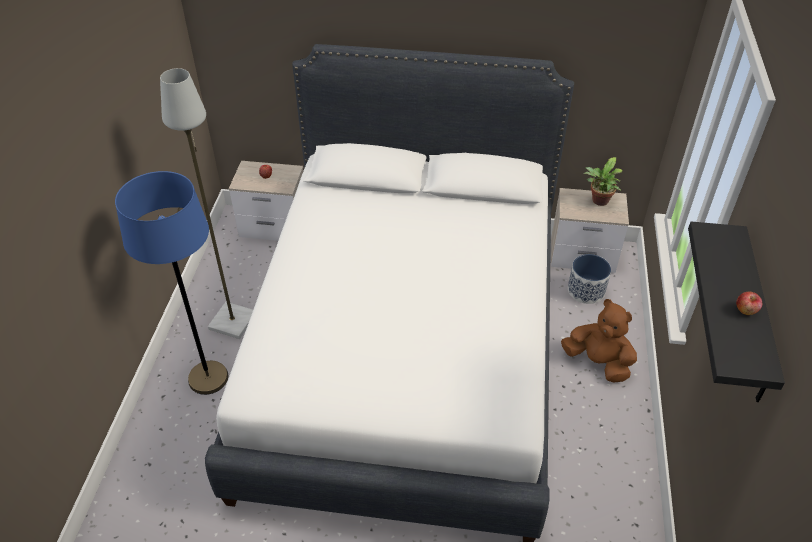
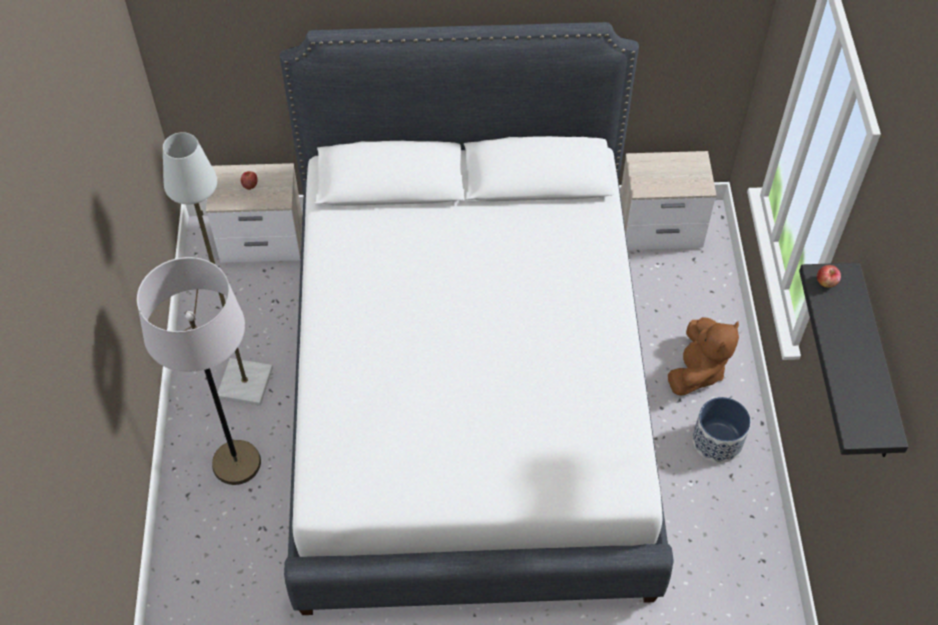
camera: 10 degrees left, 10 degrees up
(208, 378) = (236, 463): blue floor lamp -> grey floor lamp
(586, 291) = (671, 277): planter -> planter (717, 442)
(598, 362) = (697, 371): brown plush toy -> brown plush toy turned 90 degrees clockwise
(599, 201) = (676, 168): potted plant -> none
(746, 310) = (866, 369): apple -> apple (826, 282)

